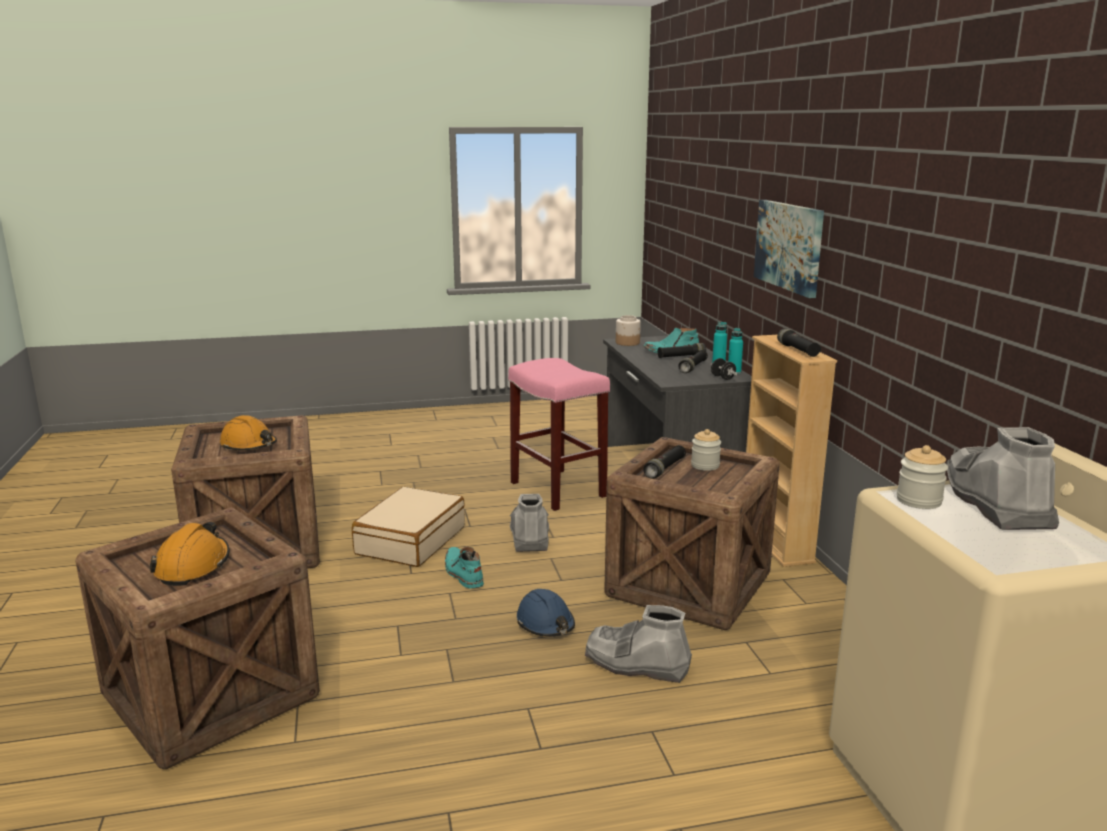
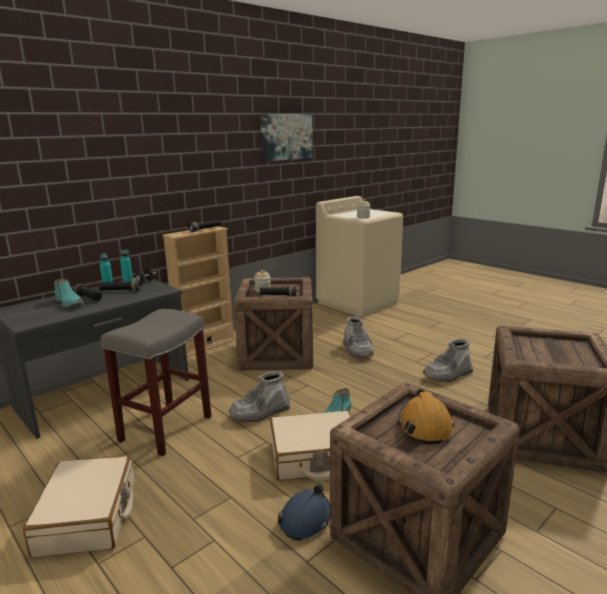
camera: 120 degrees left, 0 degrees up
(193, 566) = (555, 349): orange hard hat -> none
(468, 455) = (88, 517): none -> beige suitcase
(545, 624) = (355, 376): blue hard hat -> blue hard hat (305, 519)
(556, 489) = (165, 429): pink stool -> grey stool
(628, 343) = (34, 320): jar -> none
(789, 246) = (145, 180): picture -> picture (286, 137)
(995, 503) = (351, 214): grey boot -> grey boot (448, 375)

